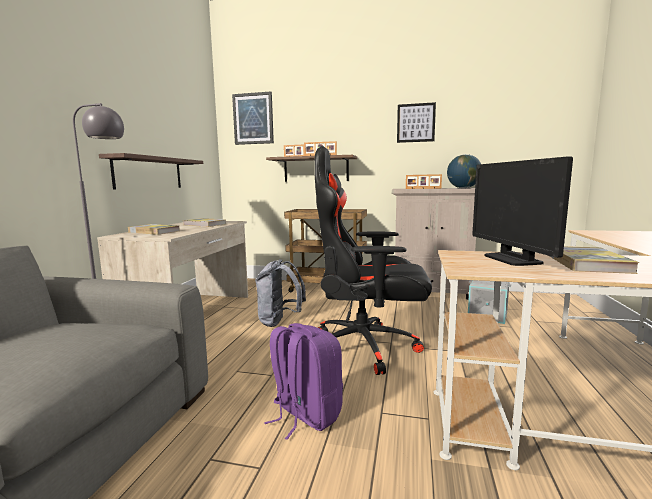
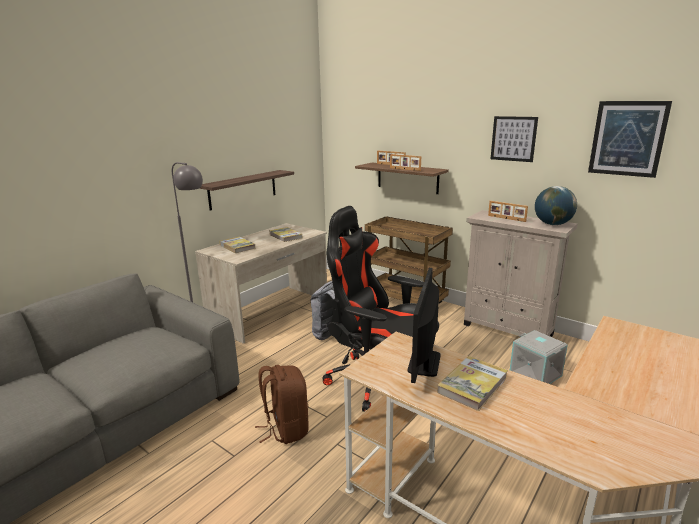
camera: 25 degrees right, 10 degrees up
(253, 119) = (352, 119): picture -> picture (627, 138)
(305, 415) = (285, 428): purple backpack -> brown backpack

